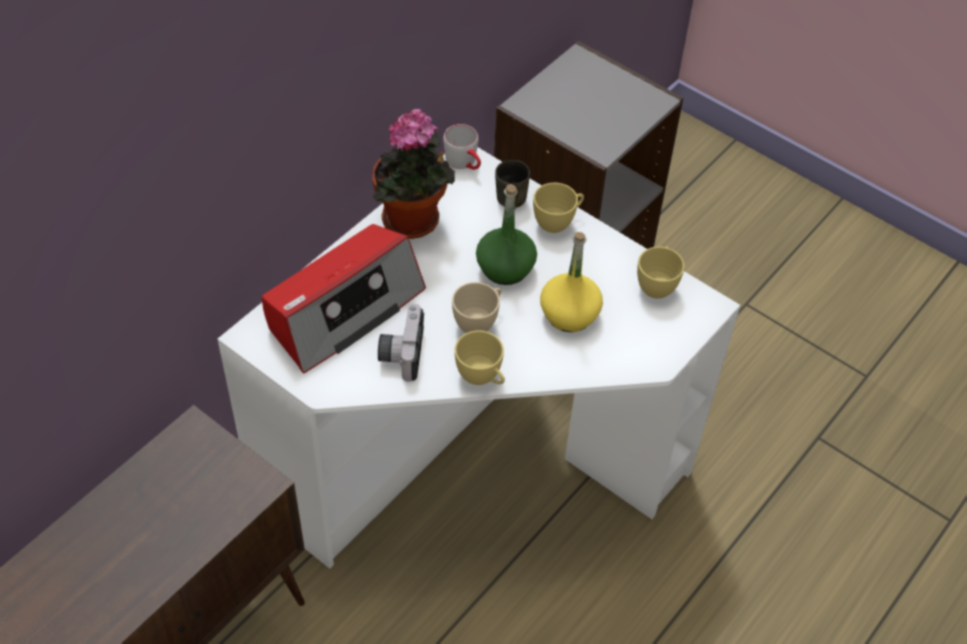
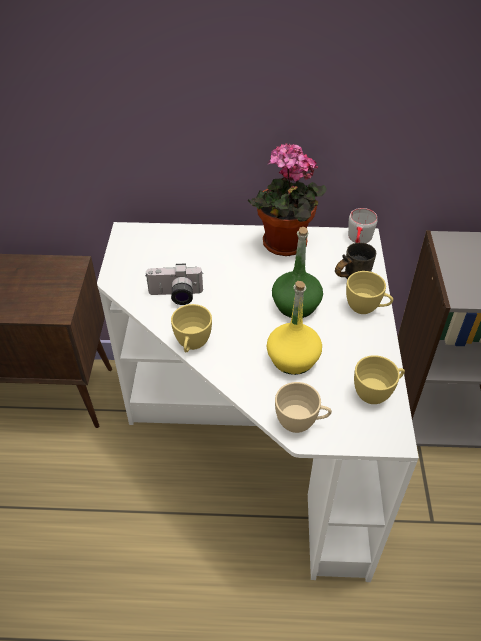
camera: 55 degrees right, 5 degrees down
(343, 310) = (183, 255): radio -> none
(400, 352) = (175, 296): camera -> camera turned 150 degrees counterclockwise
(479, 321) = (237, 318): beige cup -> beige cup (301, 422)

